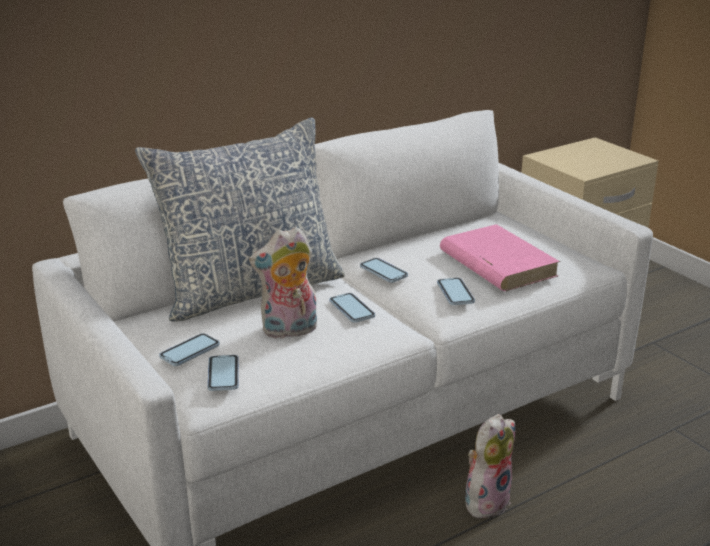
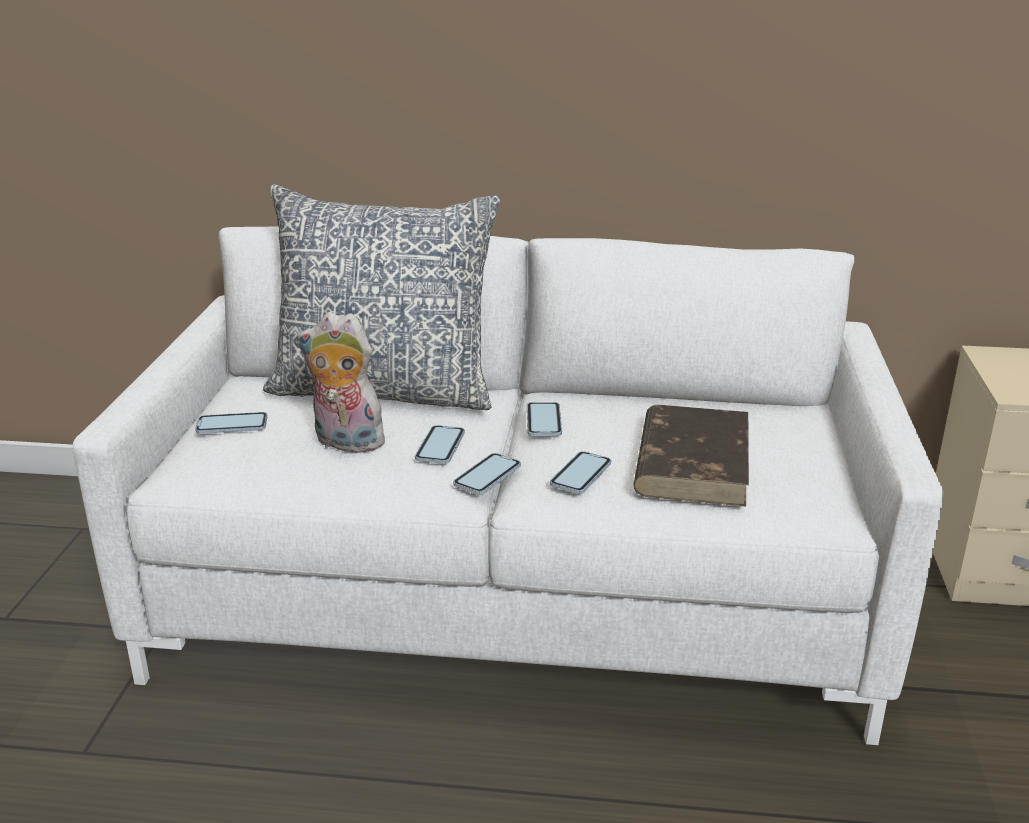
camera: 40 degrees right, 0 degrees up
(223, 374) = (220, 458): phone -> phone (487, 476)
(486, 500) = (530, 768): plush toy -> none
(496, 263) = (692, 461): pink book -> brown book

